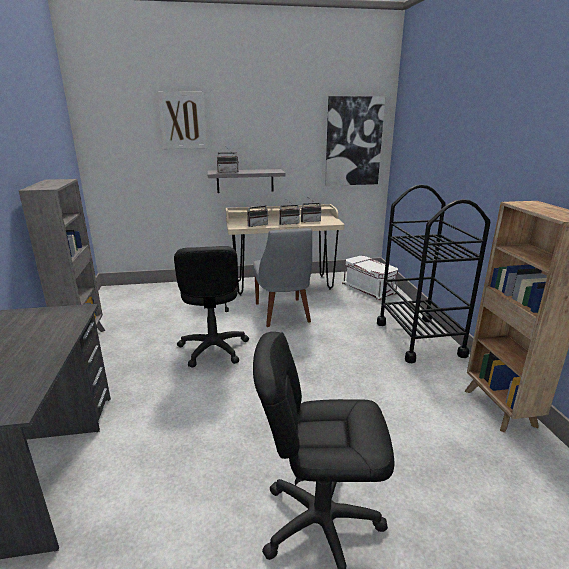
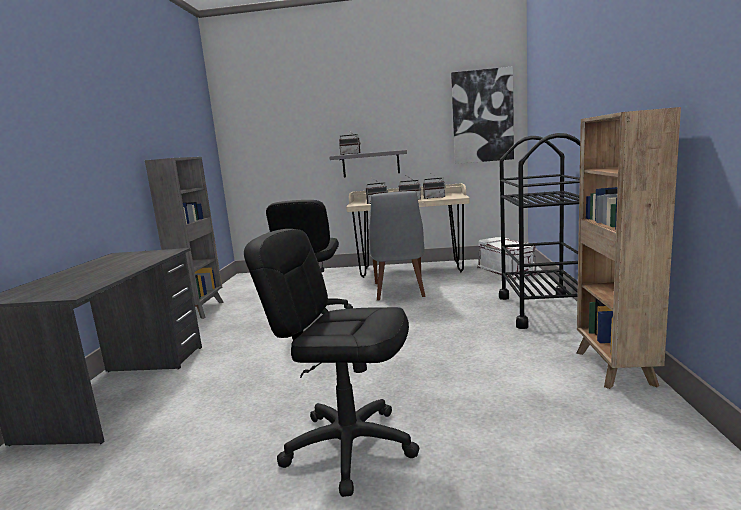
camera: 15 degrees right, 10 degrees down
(183, 120) = (309, 110): picture -> none

